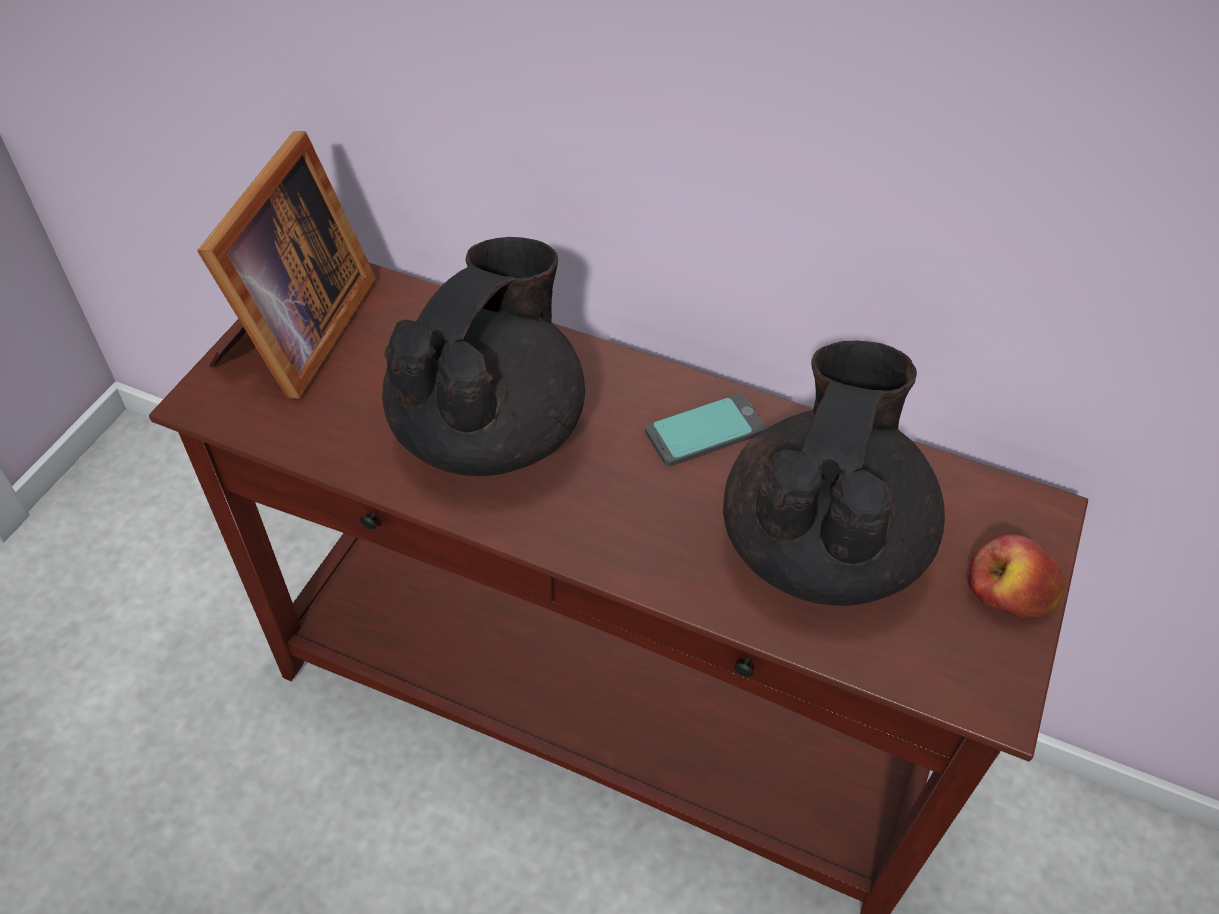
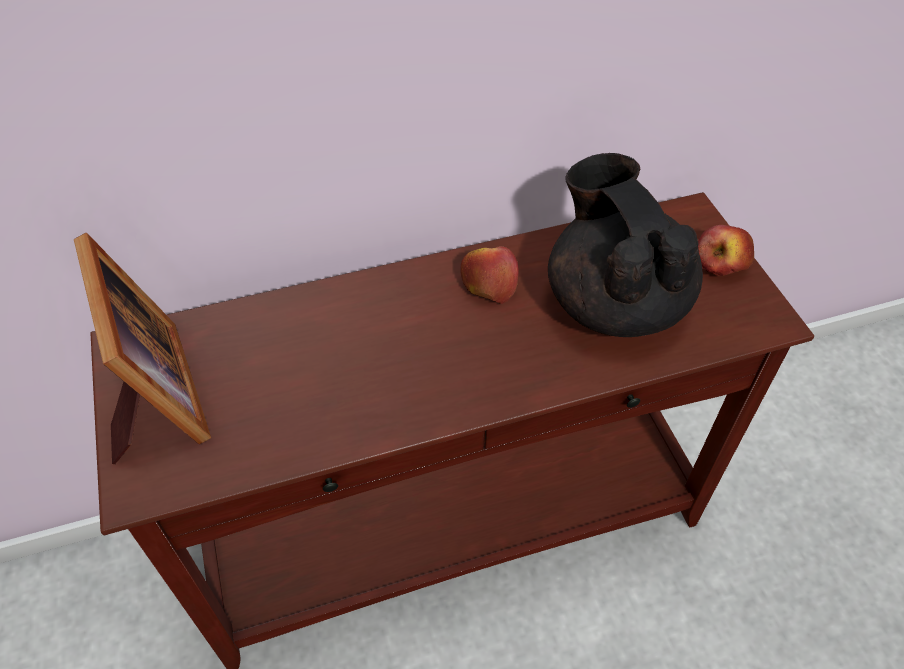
camera: 40 degrees left, 0 degrees up
(490, 429) = (363, 367): black teapot -> none
(704, 431) = (488, 282): phone -> apple

